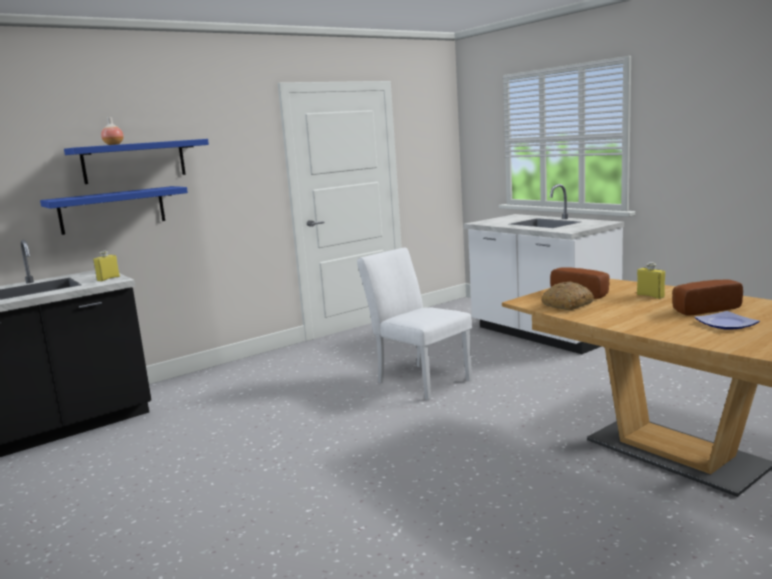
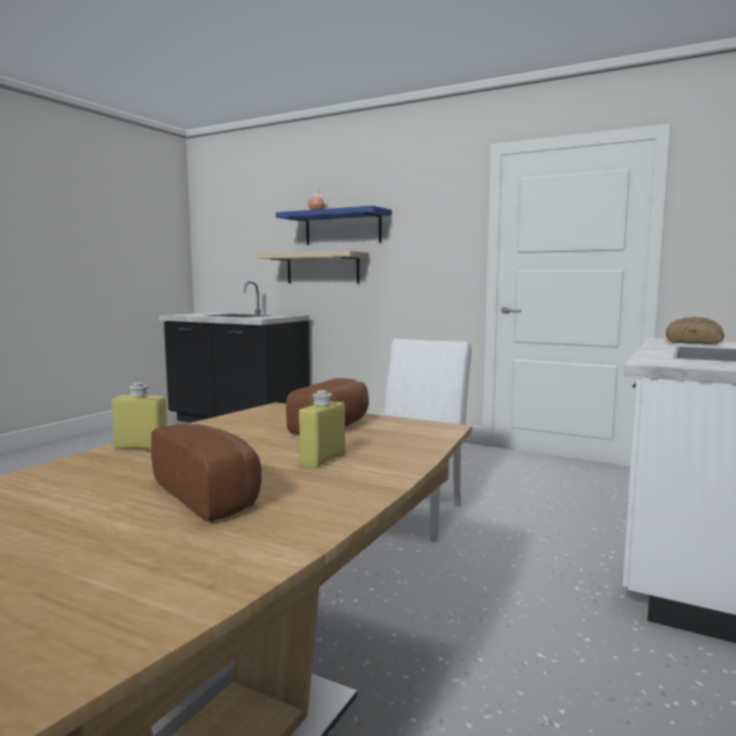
camera: 65 degrees right, 5 degrees down
(108, 279) = (265, 317): yellow bottle -> yellow bottle (141, 448)
(112, 210) = (322, 268): blue shelf -> beige shelf
(567, 304) = (258, 423): bread -> bread (694, 342)
(726, 324) = (84, 511): plate -> none

